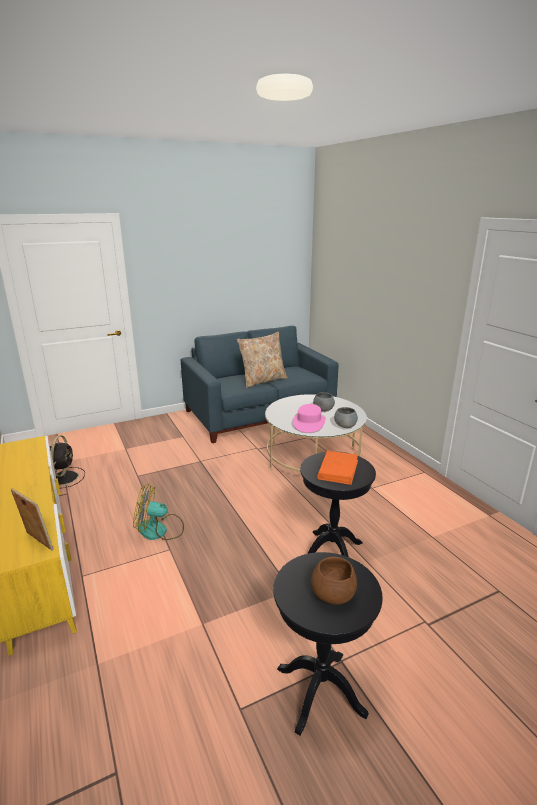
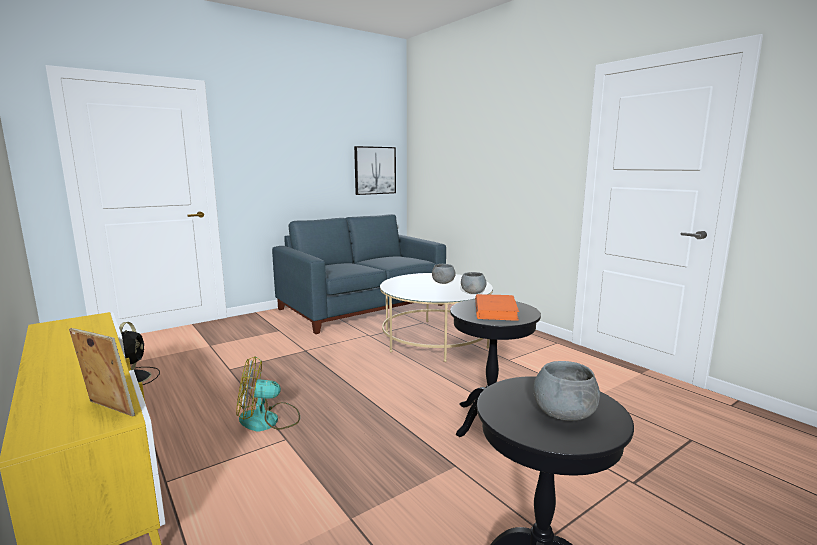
camera: 10 degrees left, 10 degrees down
(263, 380) = (368, 265): beige pillow -> none
(278, 282) = (375, 170): none -> picture
(309, 423) = (432, 292): pink hat -> none
(333, 595) = (564, 414): brown bowl -> grey bowl

